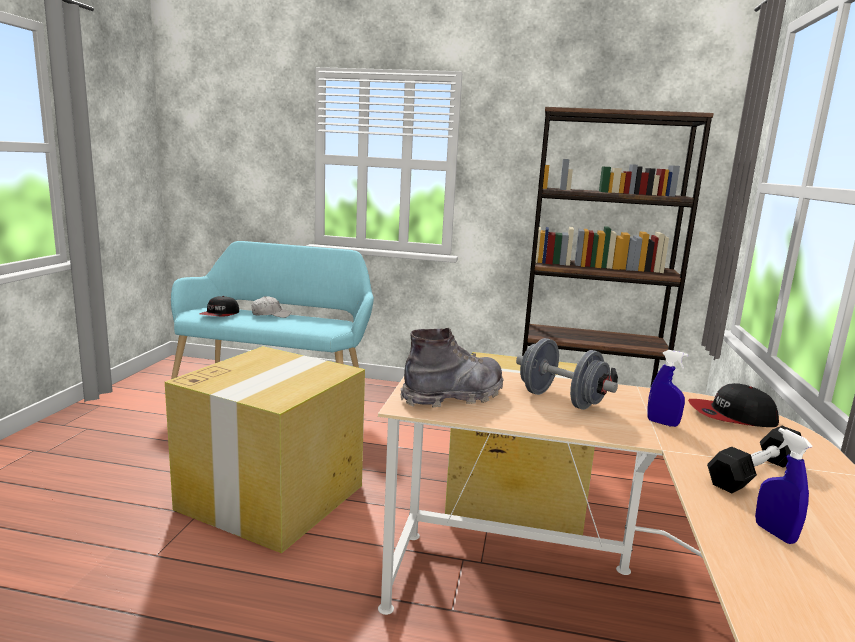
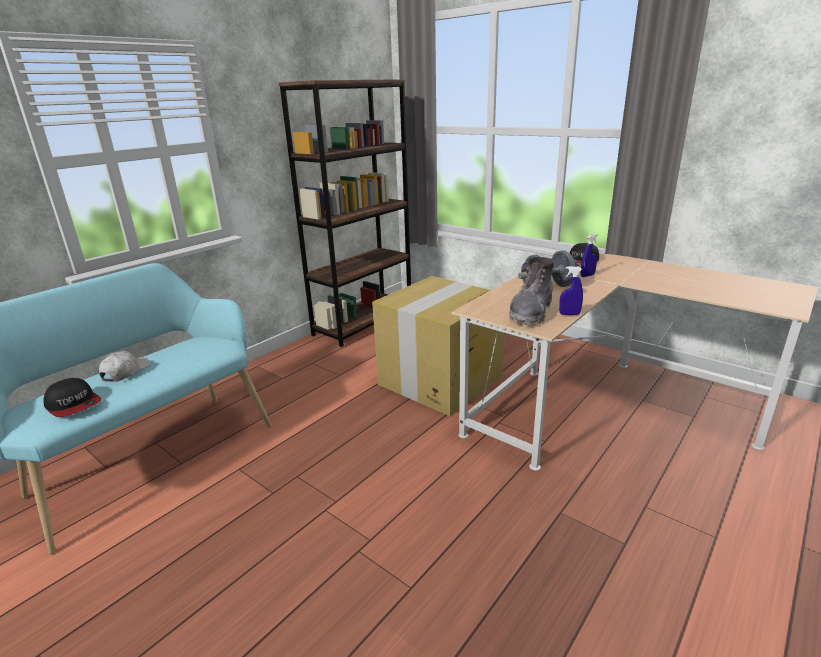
camera: 60 degrees left, 10 degrees up
(273, 496) = (361, 495): cardboard box -> none
(454, 396) = (531, 312): grey boot -> grey boot turned 150 degrees counterclockwise
(754, 473) = (647, 275): black dumbbell -> none
(774, 533) = (701, 288): blue spray bottle -> blue spray bottle (569, 314)

